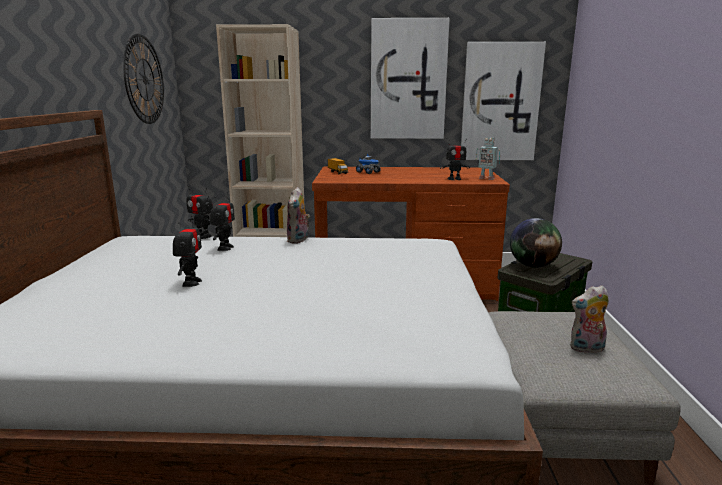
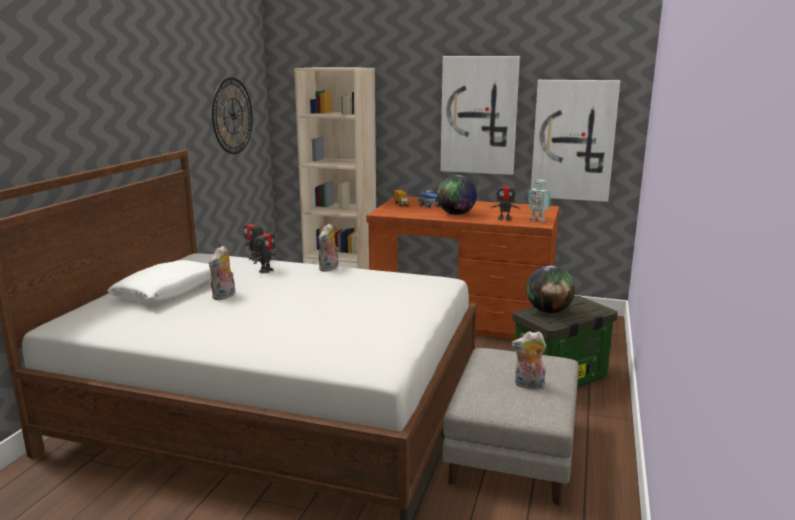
camera: 15 degrees right, 0 degrees up
(108, 283) = (168, 291): none -> white pillow
(191, 282) = (224, 296): toy robot -> plush toy
(403, 177) = (456, 214): none -> globe

